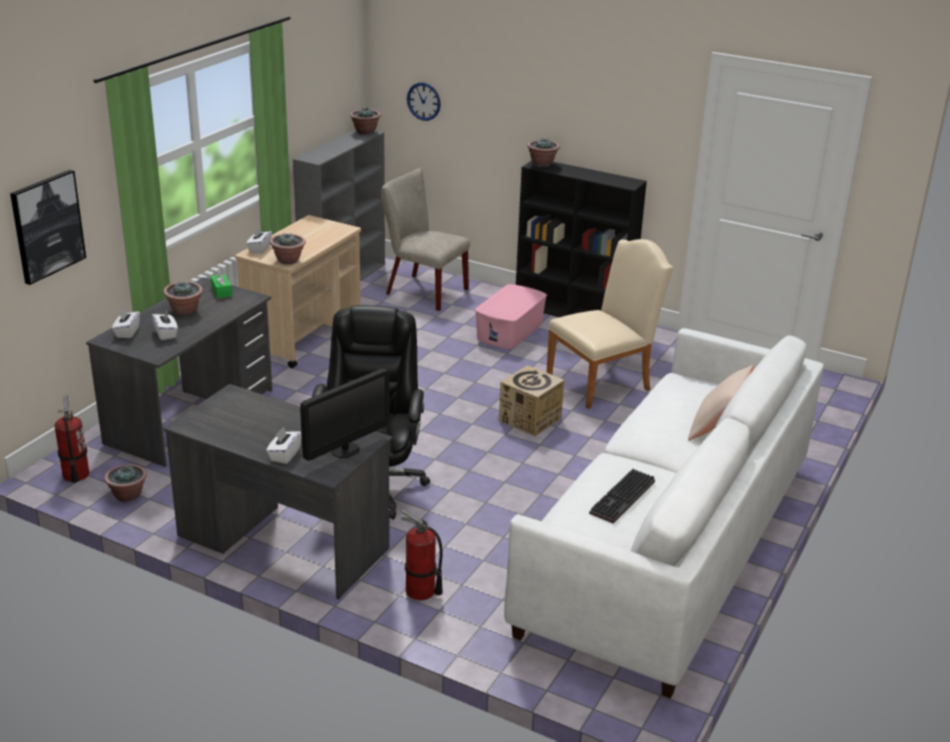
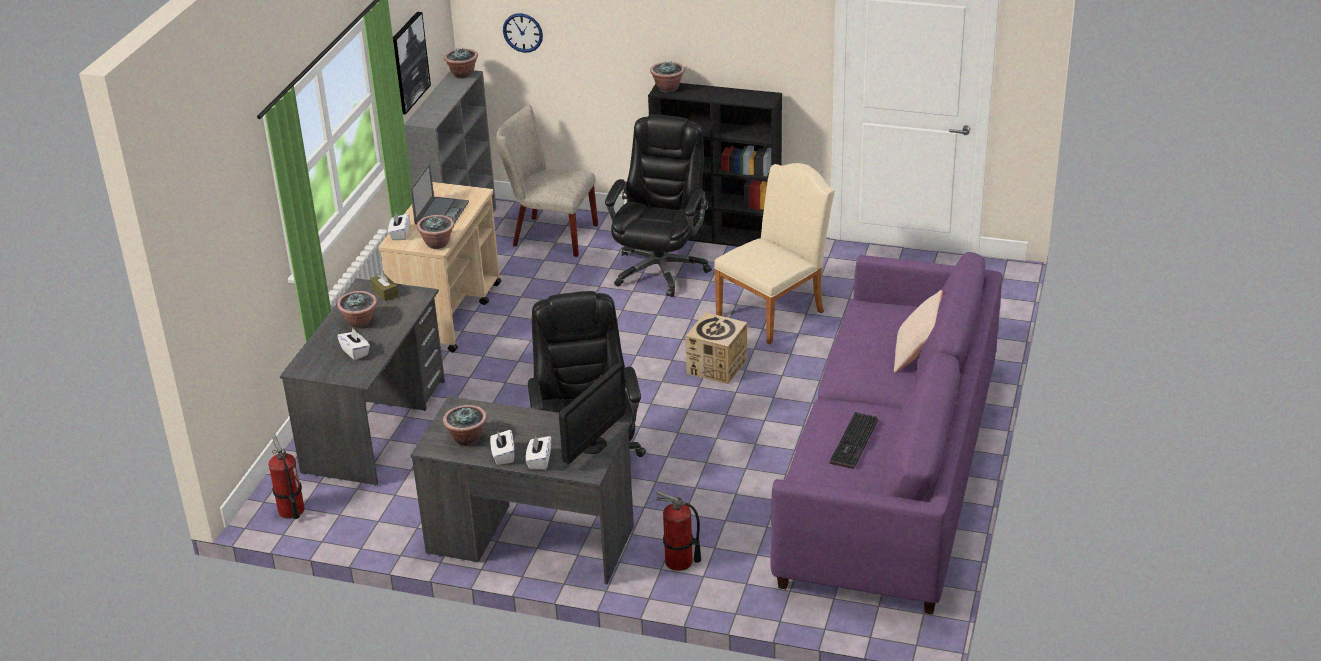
camera: 10 degrees left, 5 degrees up
(47, 226) = (231, 269): picture -> picture (408, 62)
(127, 332) = (315, 357): white tissue box -> white tissue box (503, 455)
(128, 496) = (355, 522): potted plant -> potted plant (467, 439)
(221, 291) = (385, 292): green tissue box -> brown tissue box
(306, 238) = (442, 212): none -> laptop
(510, 331) = (661, 269): pink storage box -> black office chair
(669, 546) = (890, 474): white sofa -> purple sofa

